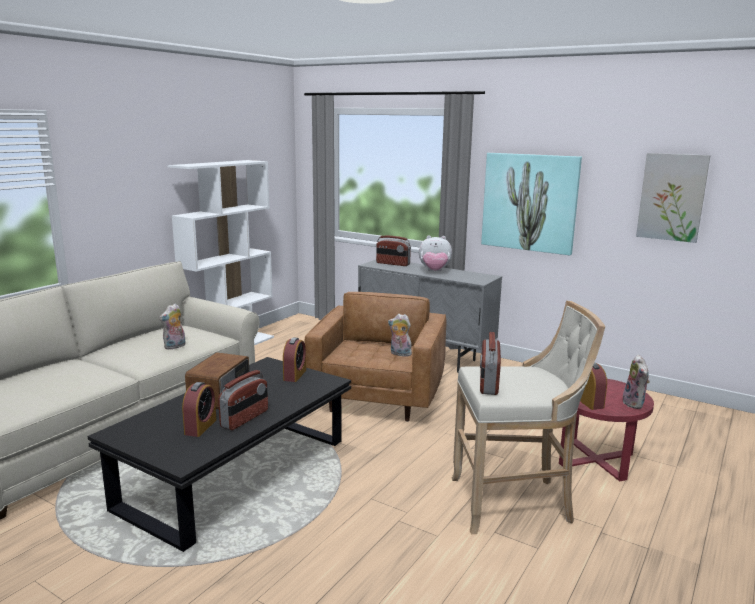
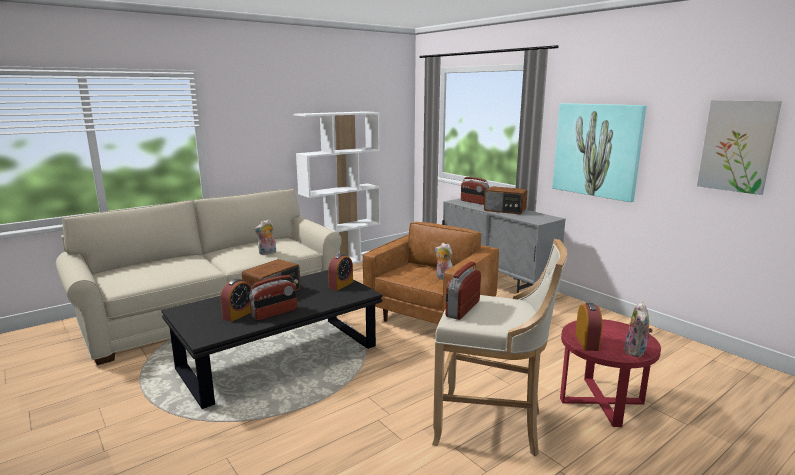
camera: 20 degrees right, 0 degrees up
(434, 271) = (505, 210): plush toy -> radio

